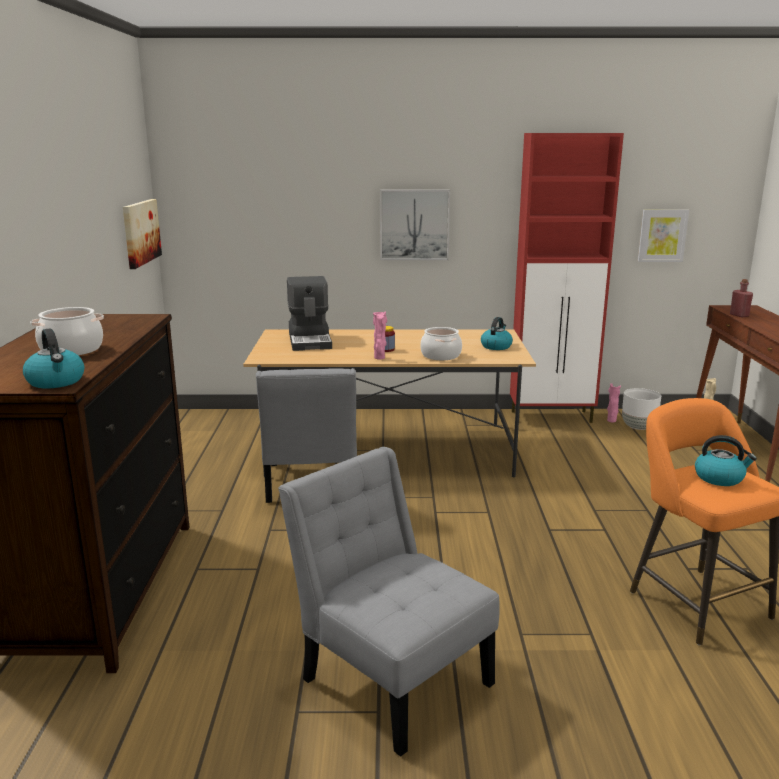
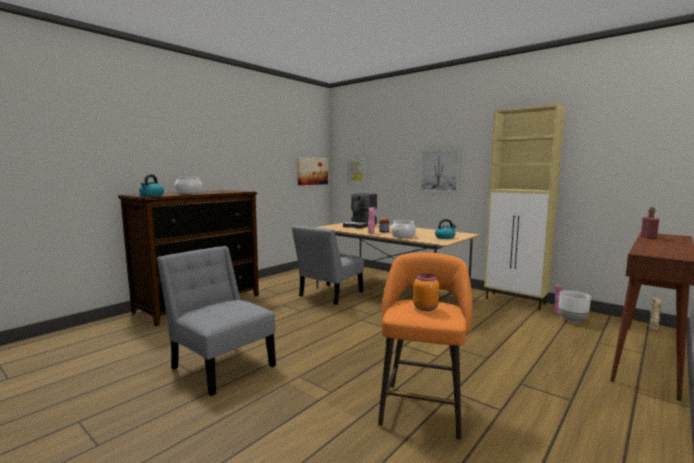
camera: 40 degrees right, 10 degrees down
(390, 676) = (221, 365): grey chair -> grey chair turned 45 degrees counterclockwise
(552, 417) = (516, 301): red cabinet -> beige cabinet
(662, 235) = (611, 179): picture -> picture (357, 171)
(720, 478) = (425, 308): kettle -> orange jar

